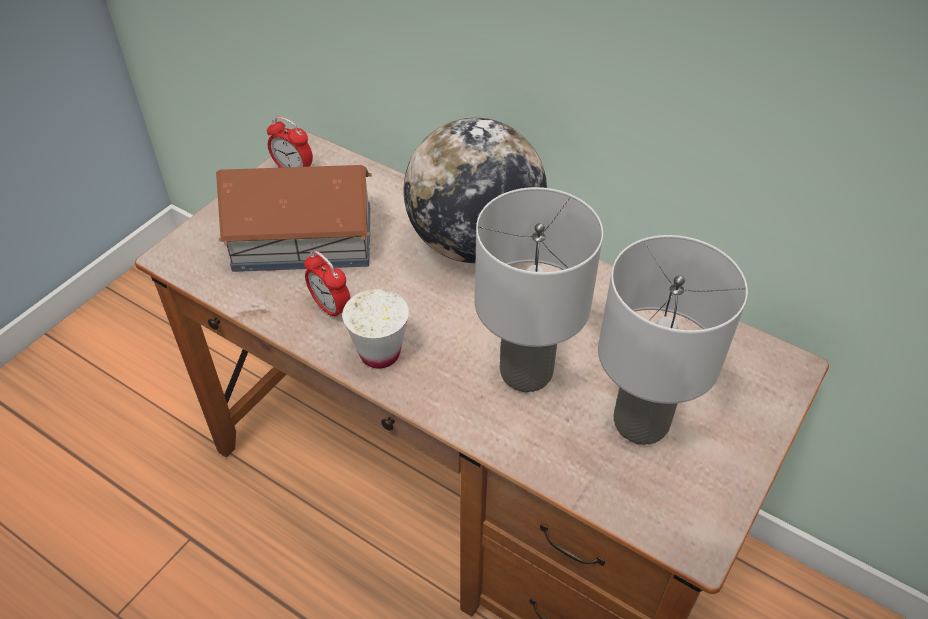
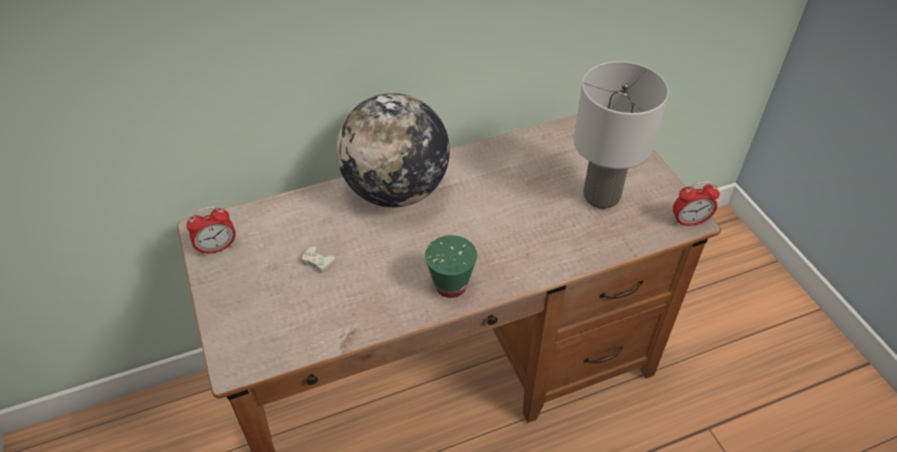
camera: 55 degrees left, 0 degrees up
(302, 238) = (298, 276): toy house -> white game controller
(330, 308) = (385, 292): alarm clock -> alarm clock (689, 221)
(380, 353) = (450, 285): white cup -> green cup
(523, 372) = (524, 225): white table lamp -> none

